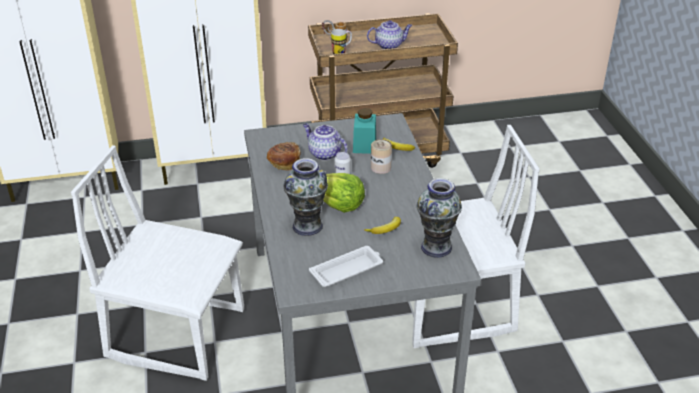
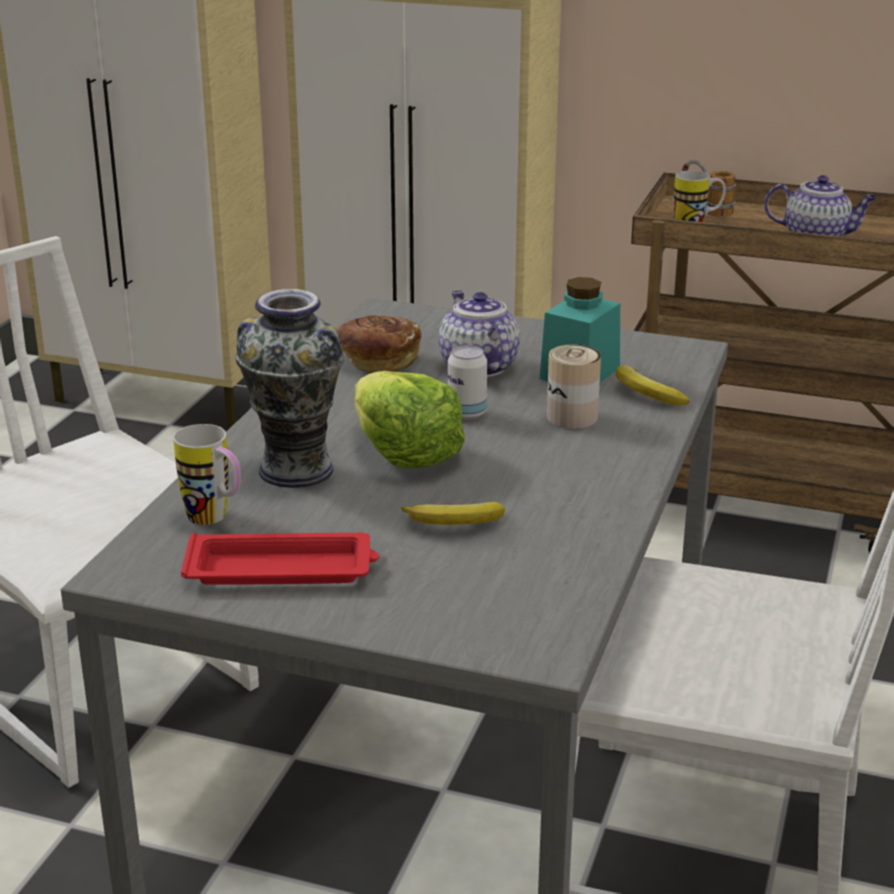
camera: 30 degrees right, 10 degrees down
(302, 258) = (215, 520): none -> mug
(347, 270) = (283, 569): white tray -> red tray
(436, 247) = (536, 592): vase -> none

